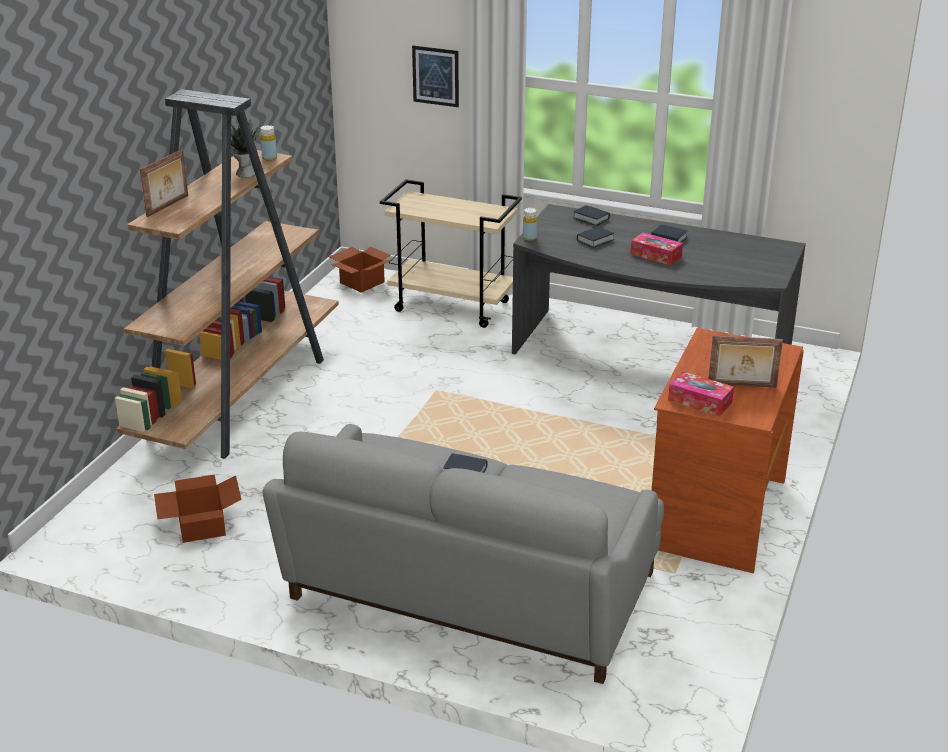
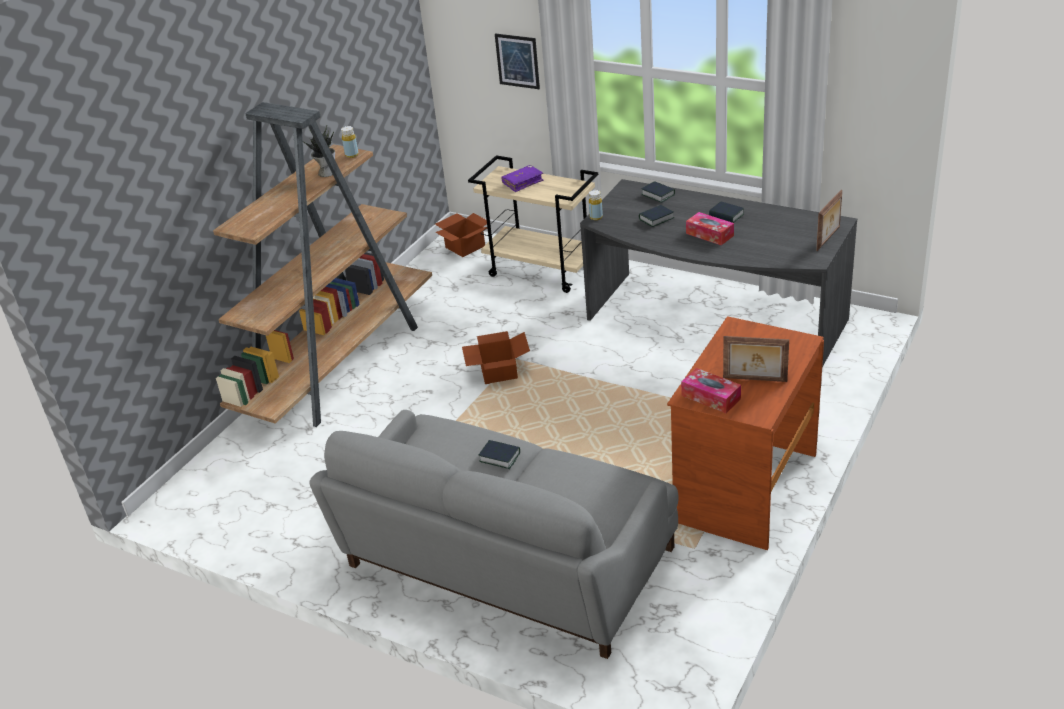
camera: 10 degrees right, 5 degrees up
(168, 206) = (252, 210): picture frame -> picture frame (829, 239)
(200, 526) = (285, 493): cardboard box -> cardboard box (497, 371)
(438, 206) = (522, 182): none -> purple book

